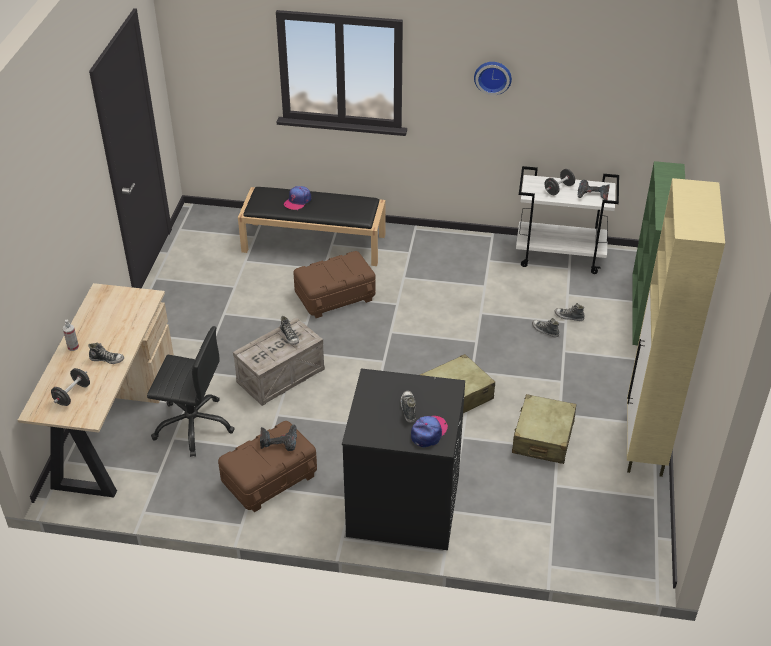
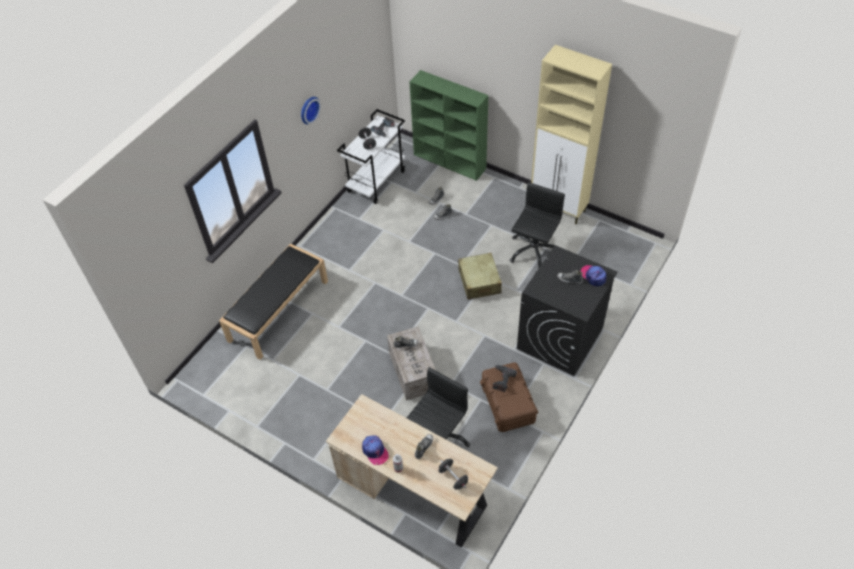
camera: 65 degrees left, 10 degrees up
(298, 201) = (263, 294): cap -> cap (375, 451)
(335, 296) = (346, 315): brown storage box -> none
(543, 438) = (533, 251): beige suitcase -> black office chair

